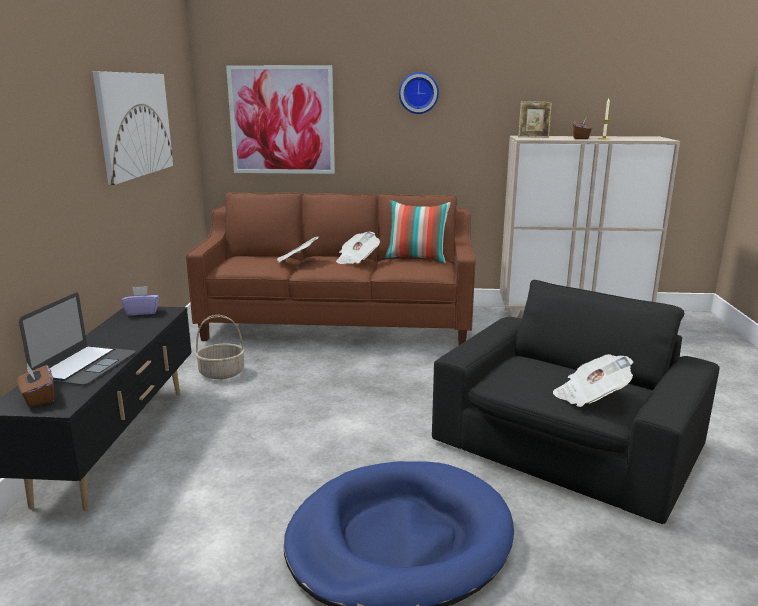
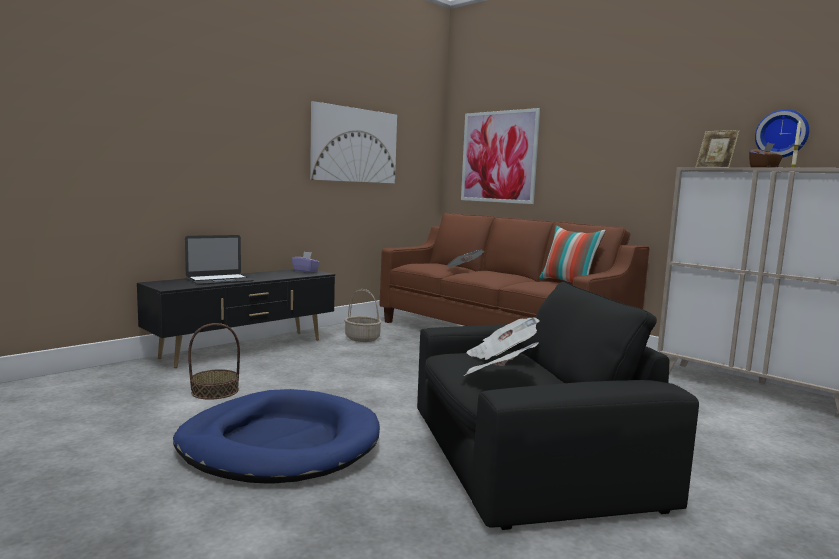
camera: 40 degrees right, 10 degrees down
(38, 398) = (170, 283): brown tissue box -> none
(208, 517) = (215, 391): none -> basket
(357, 260) = (510, 275): newspaper -> newspaper (501, 356)
(418, 93) = (611, 129): wall clock -> wall clock (782, 134)

